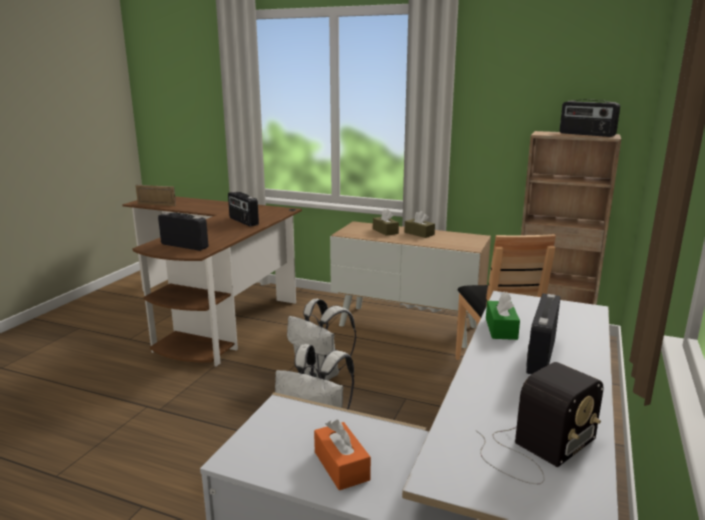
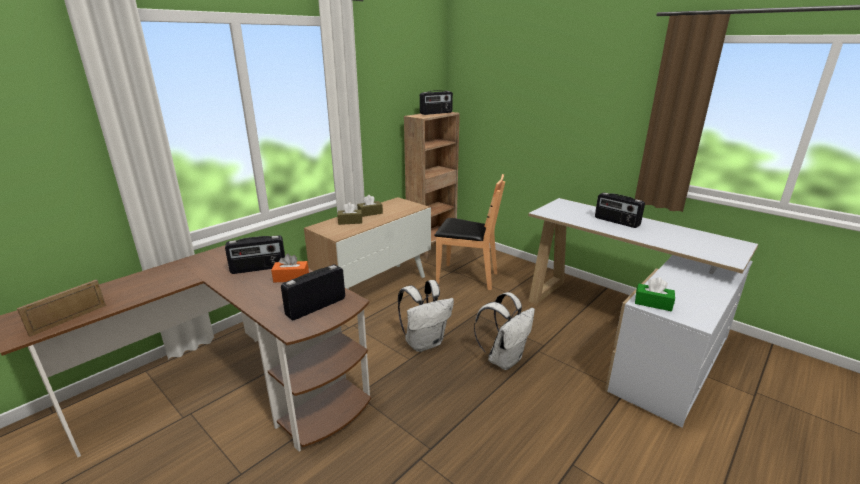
camera: 70 degrees left, 5 degrees up
(341, 466) = (696, 293): orange tissue box -> orange tissue box (291, 277)
(501, 328) = (583, 222): green tissue box -> green tissue box (653, 303)
(535, 448) = (701, 241): radio -> none

